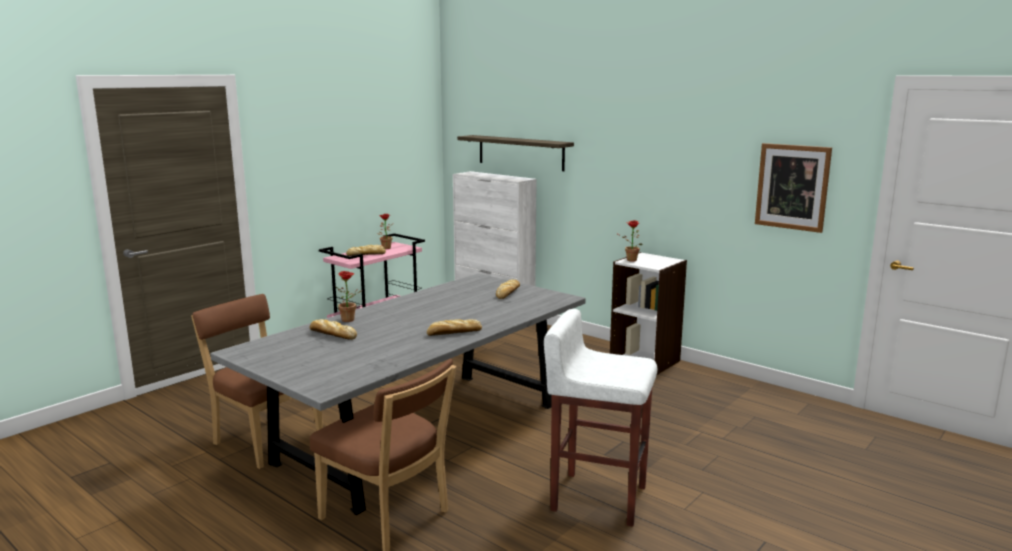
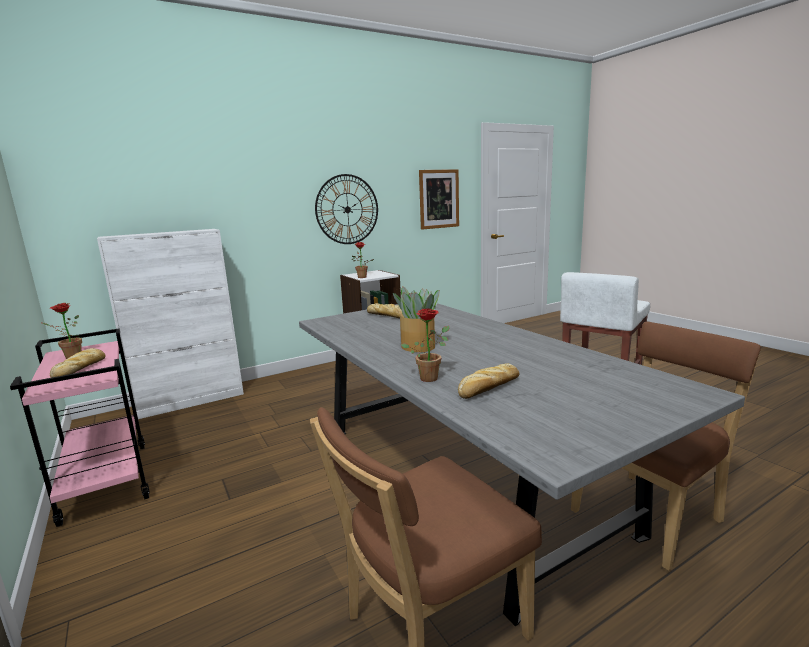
camera: 70 degrees left, 0 degrees up
(416, 311) = (418, 346): none -> potted plant
(453, 333) = (505, 336): bread -> none
(520, 152) = (179, 203): shelf -> none
(660, 181) = (347, 209): none -> wall clock

